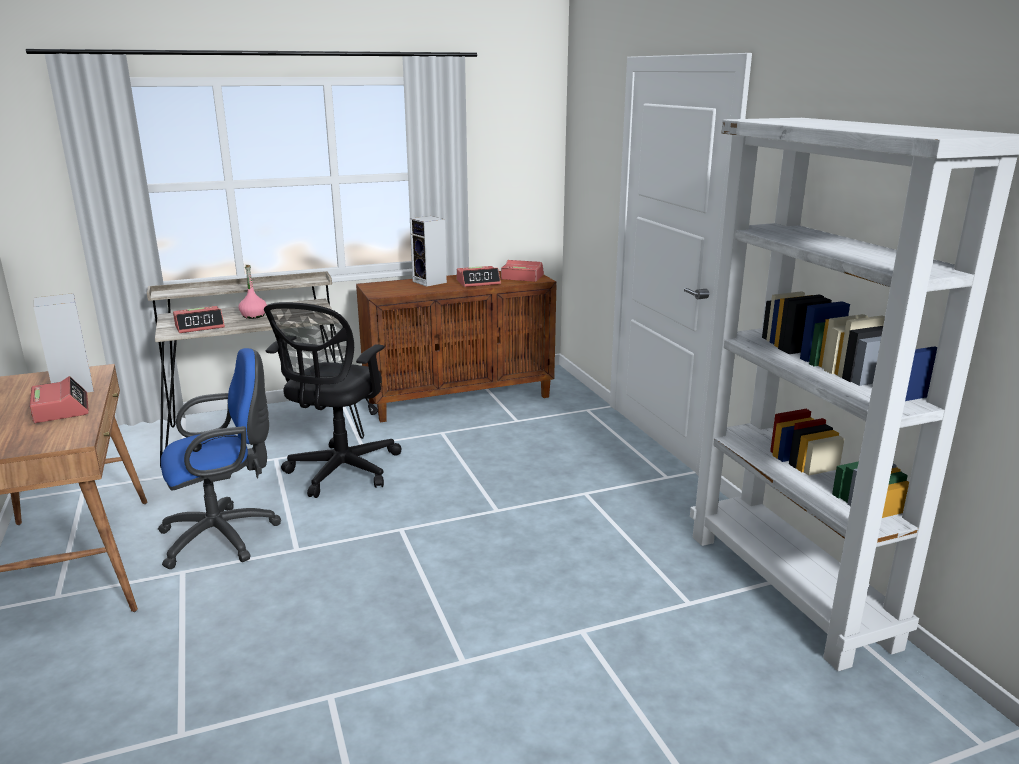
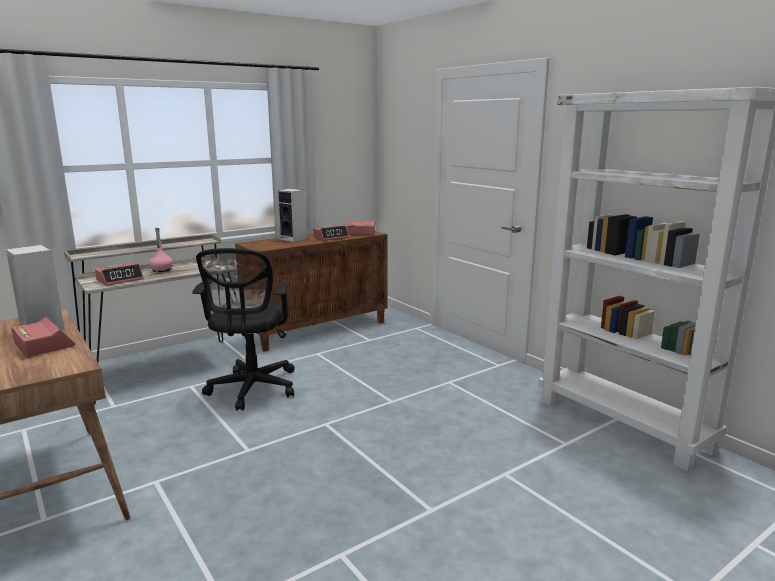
camera: 15 degrees left, 5 degrees down
(225, 536) = (179, 448): blue office chair -> none

